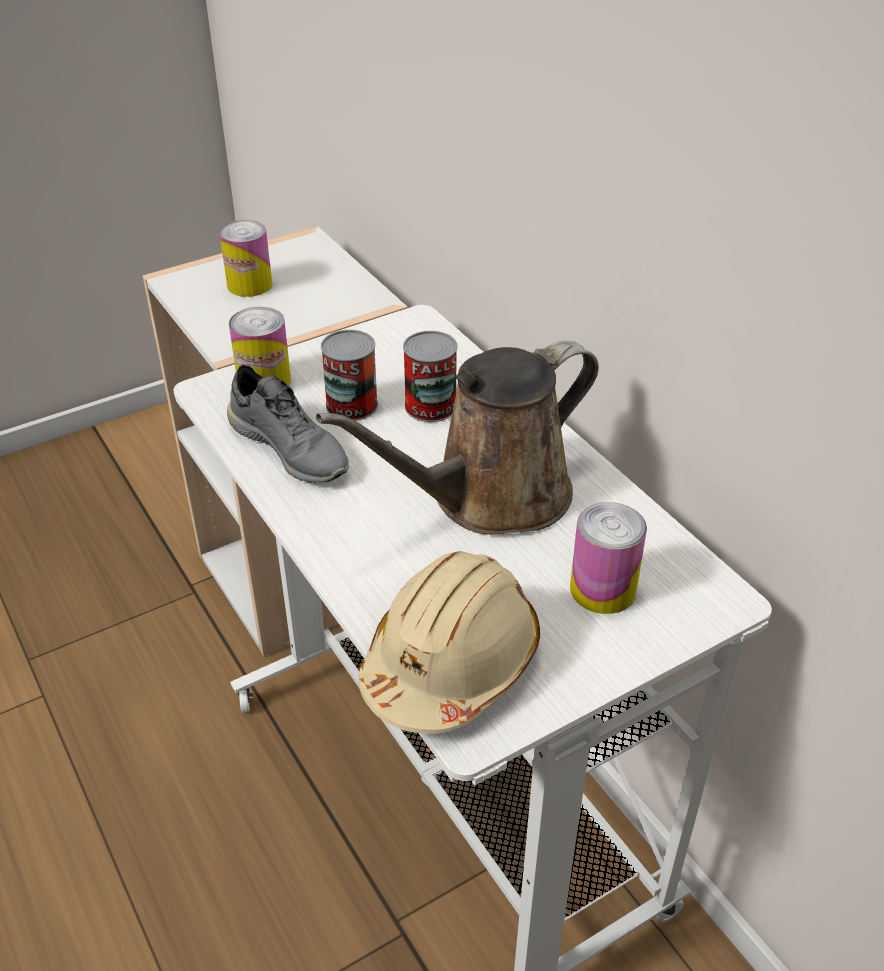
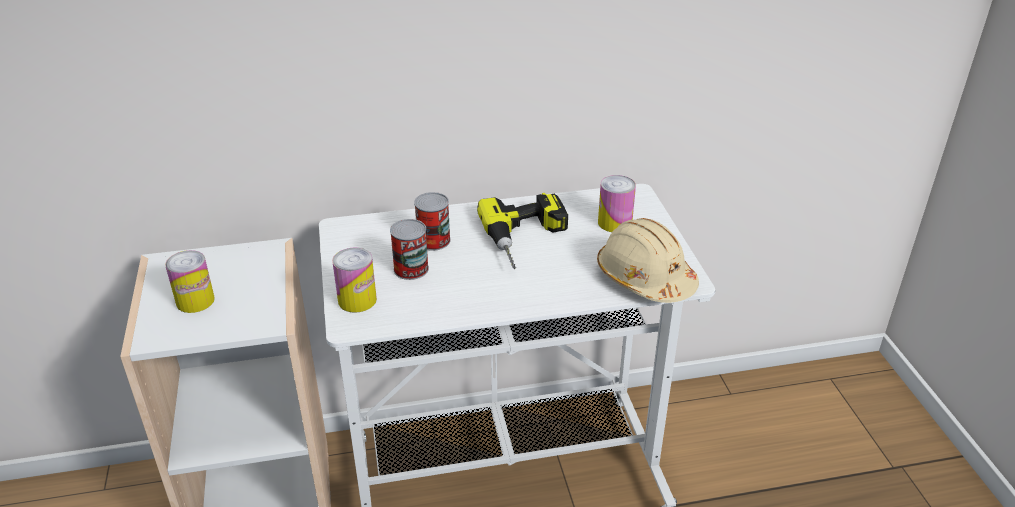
camera: 70 degrees left, 5 degrees down
(291, 447) = (438, 300): grey shoe -> none
(489, 497) = (528, 239): brown watering can -> power drill

